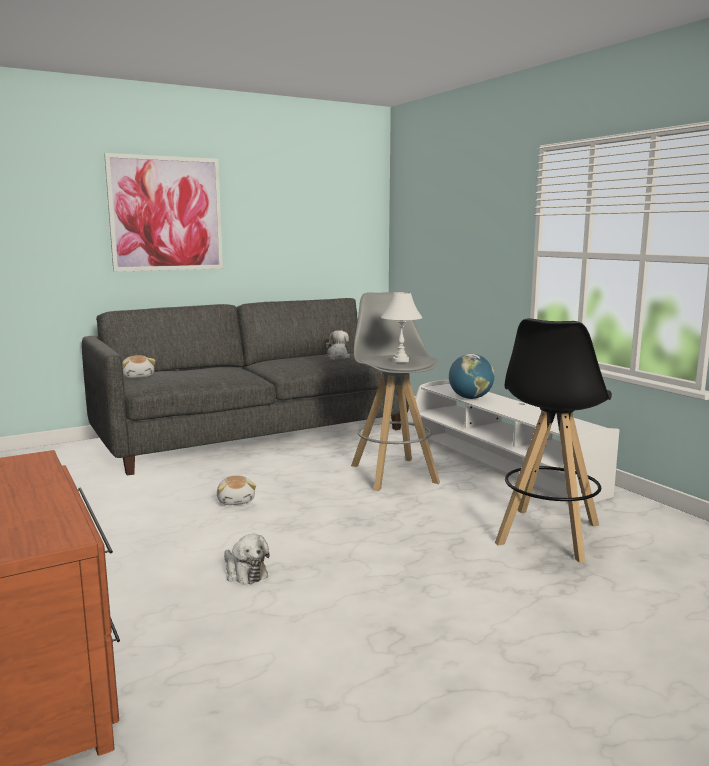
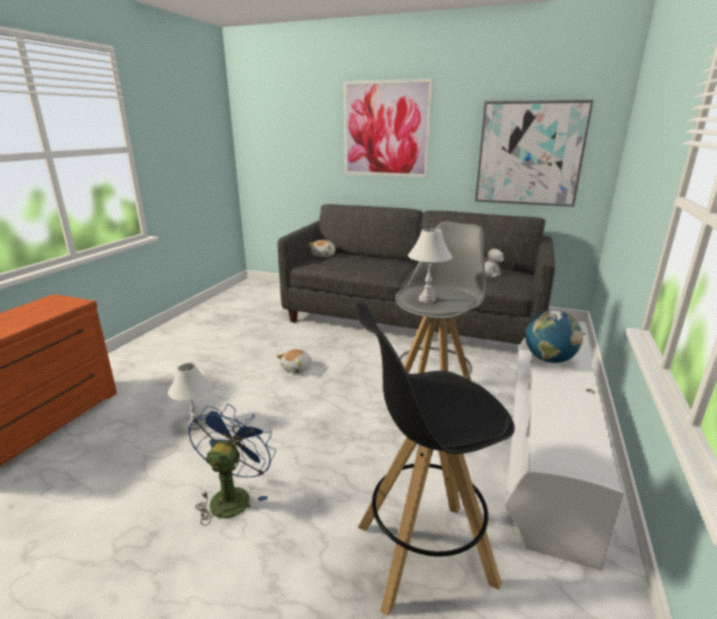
camera: 50 degrees right, 10 degrees up
(244, 572) = (195, 425): plush toy -> white table lamp
(319, 238) = (529, 154): none -> picture
(392, 581) = (233, 495): none -> blue fan

